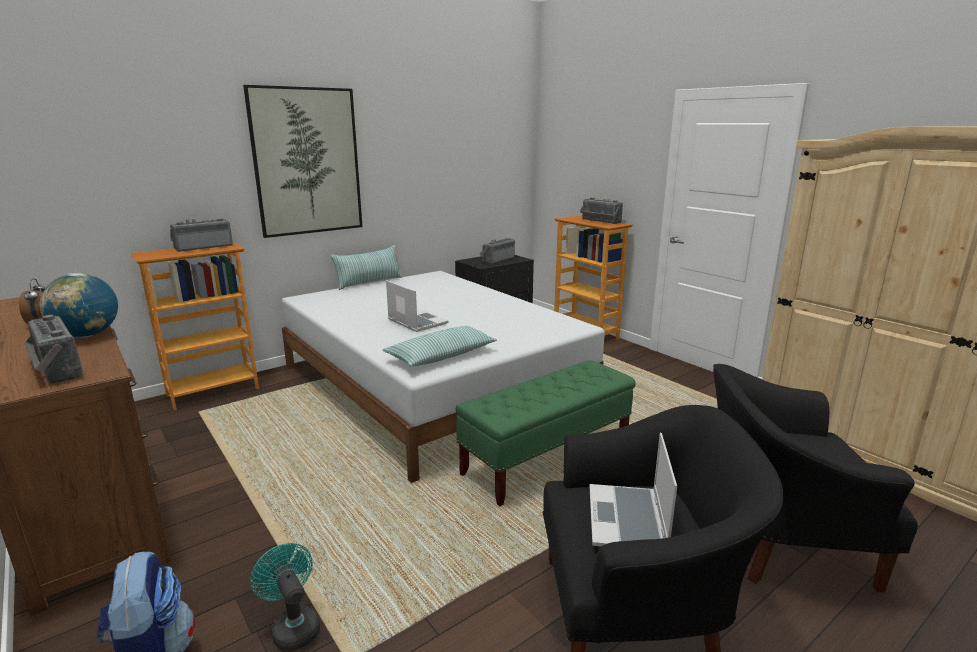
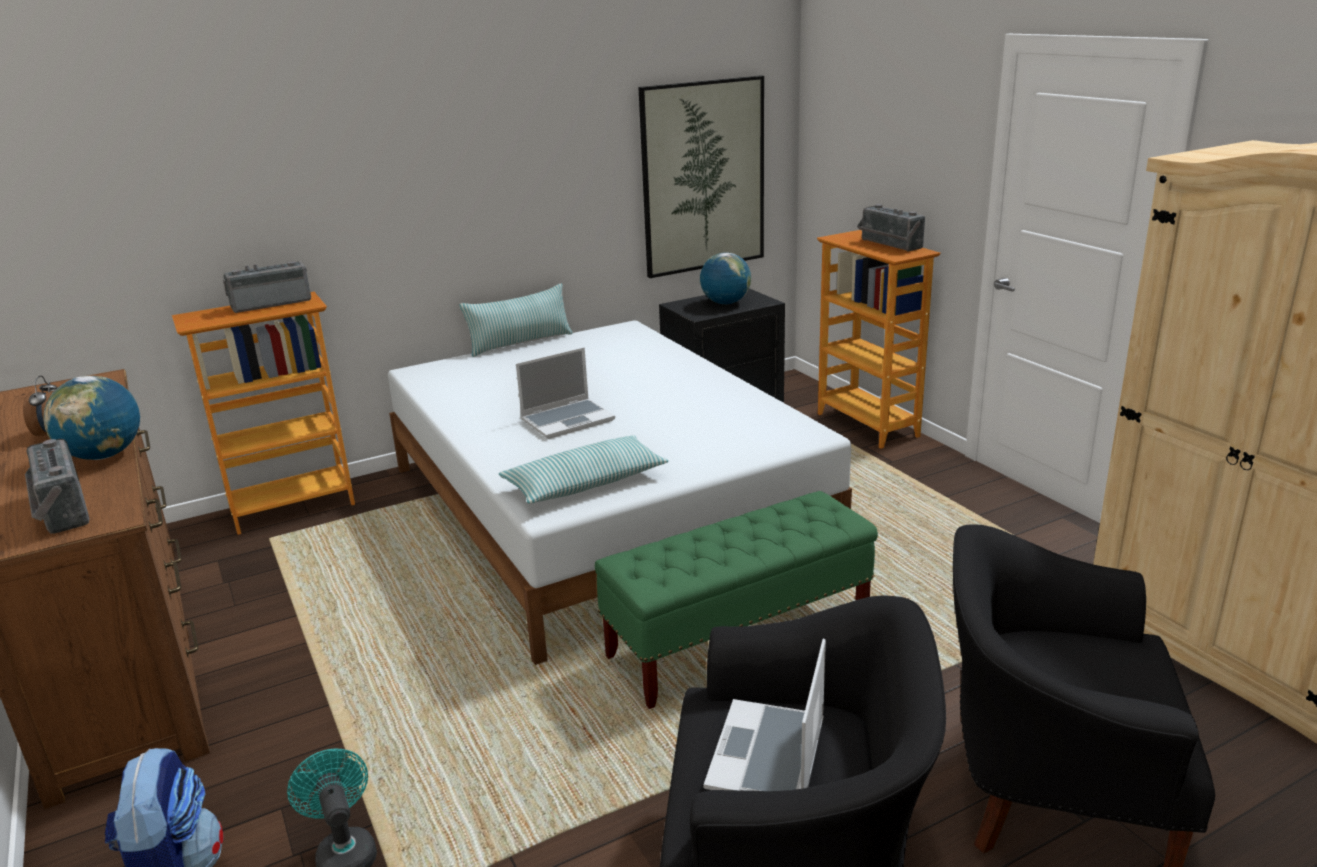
camera: 10 degrees right, 5 degrees up
(307, 162) = (420, 166): picture -> picture (703, 177)
(416, 322) = (568, 420): laptop -> laptop turned 90 degrees clockwise
(497, 260) = (725, 303): radio -> globe

